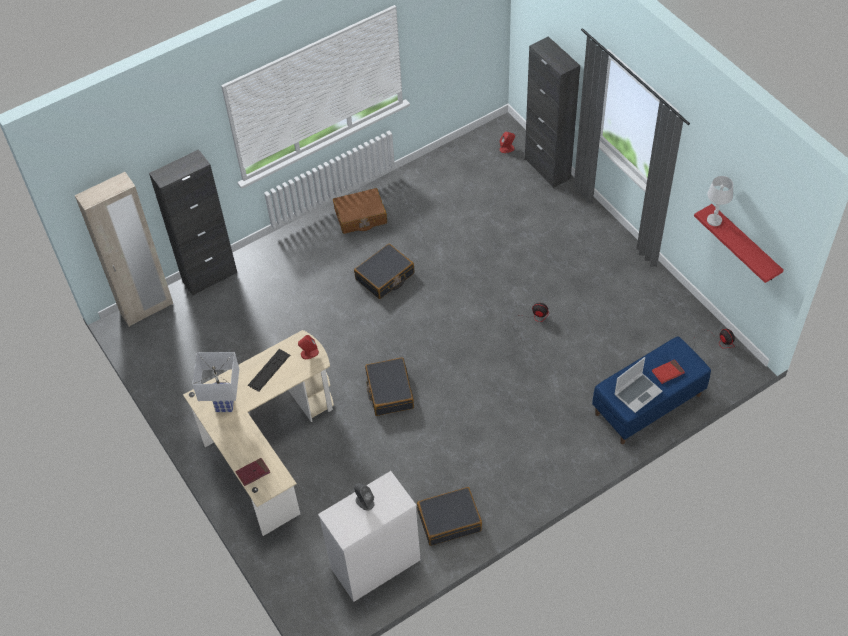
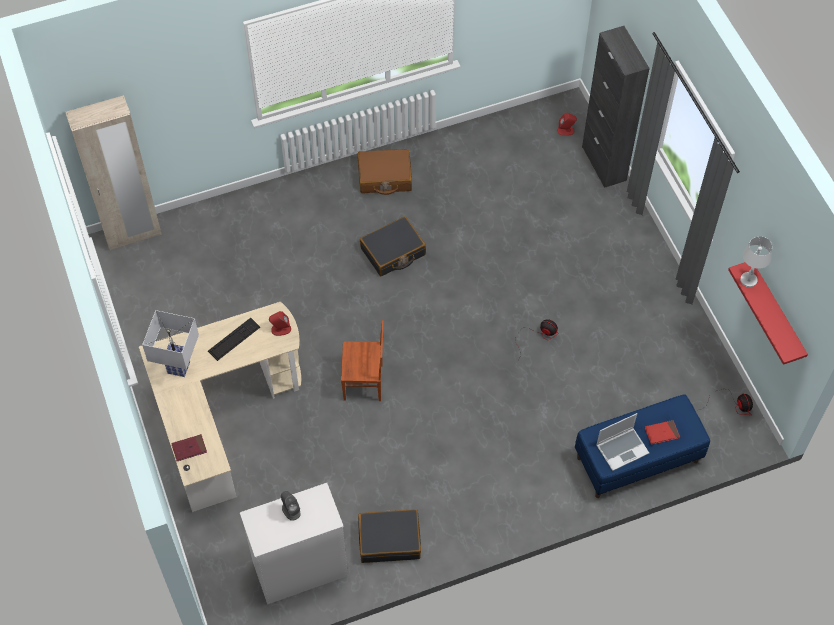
camera: 10 degrees right, 5 degrees up
(209, 277) = (207, 212): black cabinet -> none
(389, 391) = (364, 383): black suitcase -> brown chair

